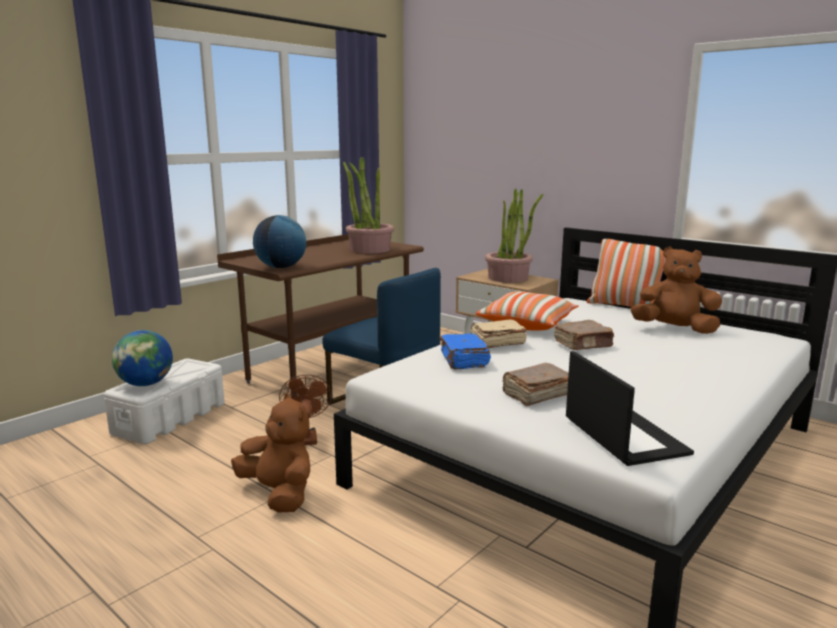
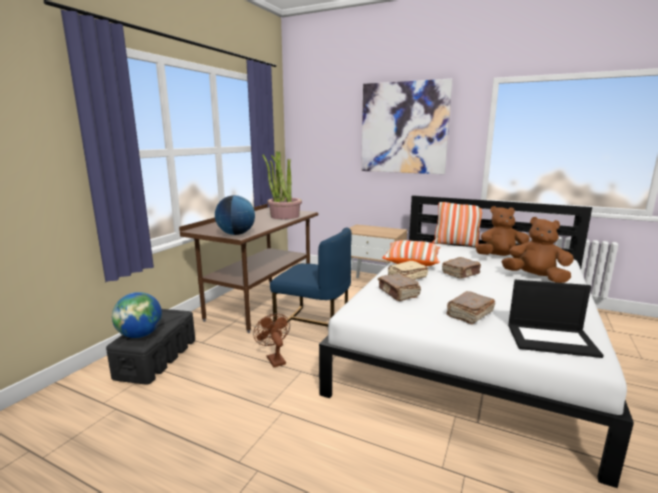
camera: 15 degrees left, 0 degrees up
(170, 418) = (157, 358): white storage box -> black storage box
(279, 494) = (282, 411): brown plush toy -> brown plush toy (535, 278)
(463, 360) = (398, 293): blue book -> brown book
(508, 278) = (375, 230): potted plant -> none
(562, 124) = (404, 128): none -> picture
(623, 435) = (552, 339): laptop -> laptop turned 135 degrees clockwise

